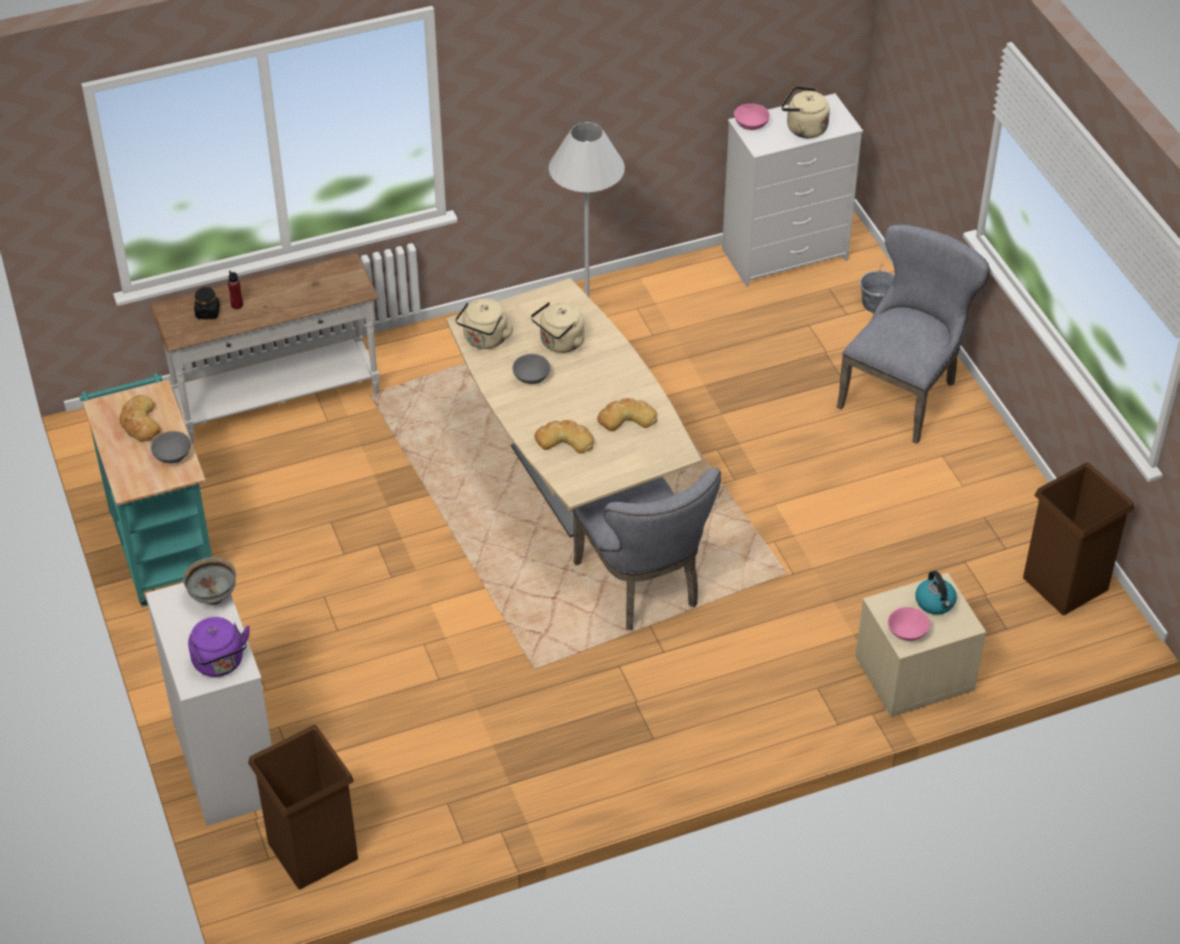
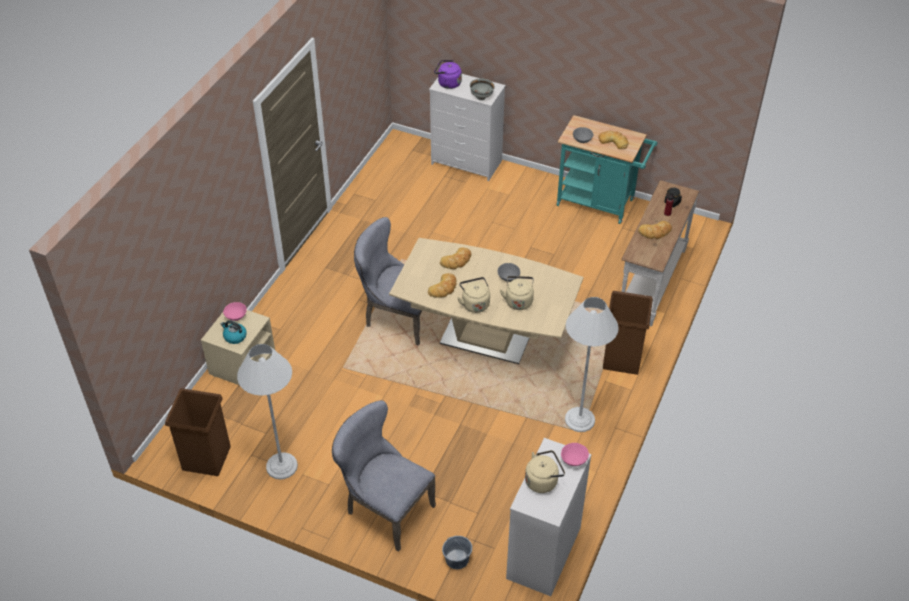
camera: 135 degrees right, 0 degrees up
(290, 295) = (655, 232): none -> bread
(313, 850) = (401, 160): brown trash can -> brown trash can (622, 358)
(484, 340) = (552, 278): beige kettle -> beige kettle (474, 303)
(904, 392) = (384, 509): grey chair -> grey chair turned 135 degrees clockwise
(979, 510) = (281, 466): none -> white floor lamp

